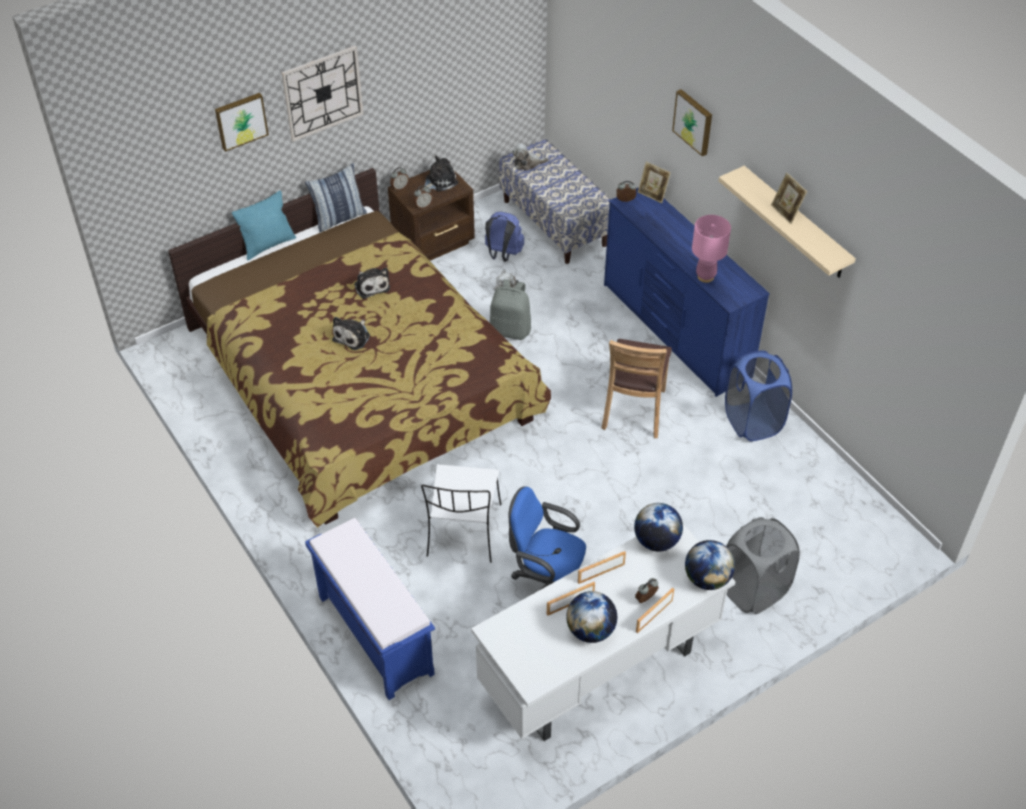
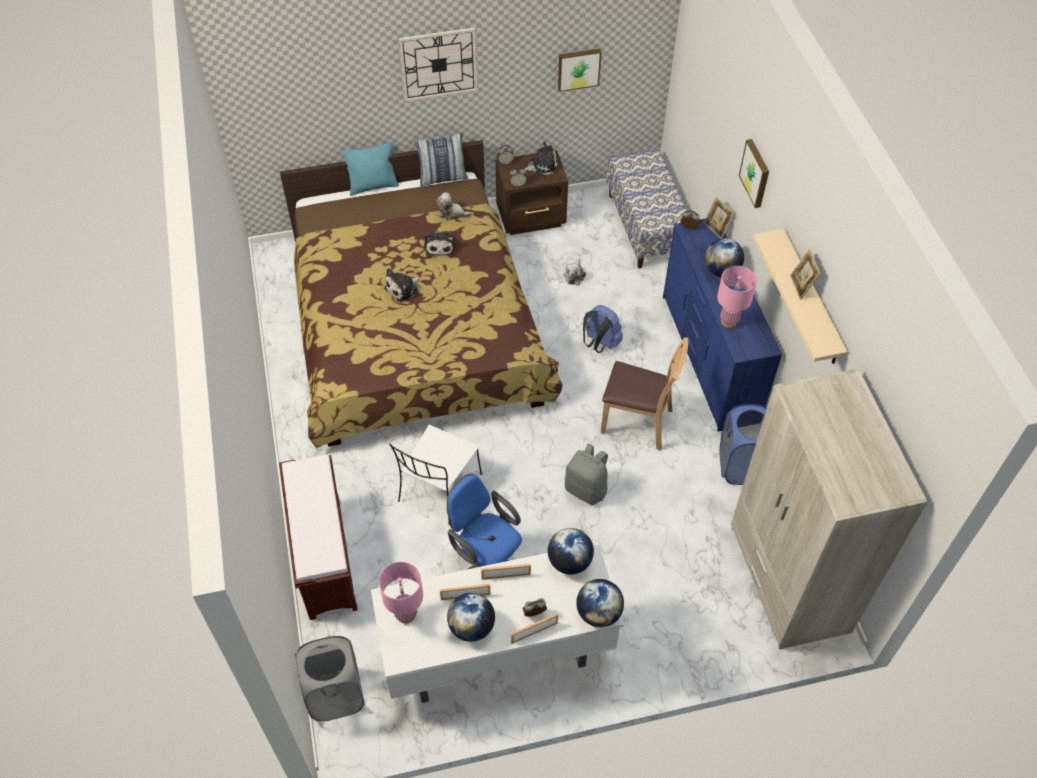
camera: 20 degrees right, 5 degrees up
(240, 120) = (356, 73): picture -> picture (578, 68)
(374, 634) = (324, 557): blue bench -> brown bench
(502, 254) = (586, 244): blue backpack -> blue backpack (600, 344)
(511, 330) = (562, 316): grey backpack -> grey backpack (586, 489)
(519, 640) = (406, 614): none -> pink table lamp
(527, 164) = (631, 168): plush toy -> plush toy (452, 213)
(634, 410) = (637, 422): brown chair -> brown chair turned 105 degrees counterclockwise
(676, 232) = (721, 271): none -> globe
(753, 590) = (669, 626): grey laundry basket -> grey laundry basket (336, 695)
(844, 512) = (788, 579): none -> beige wardrobe

